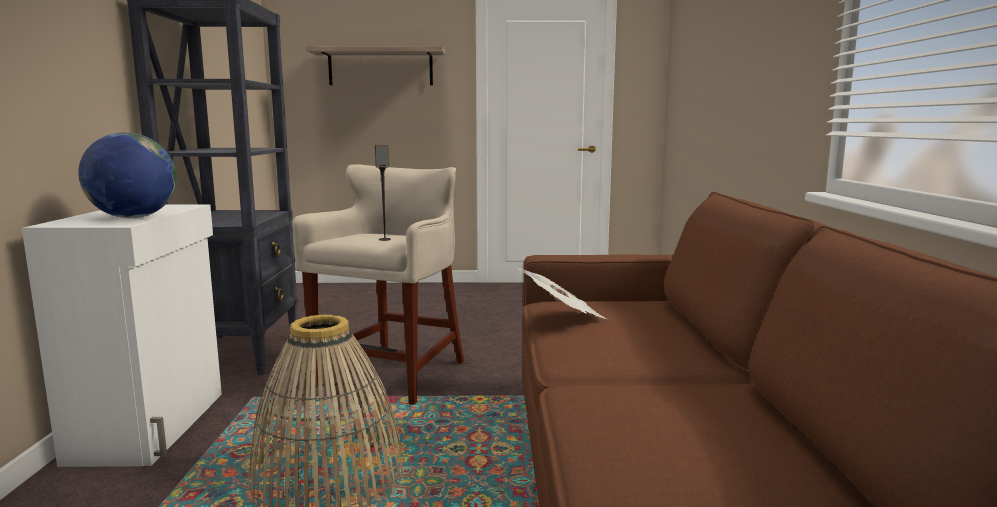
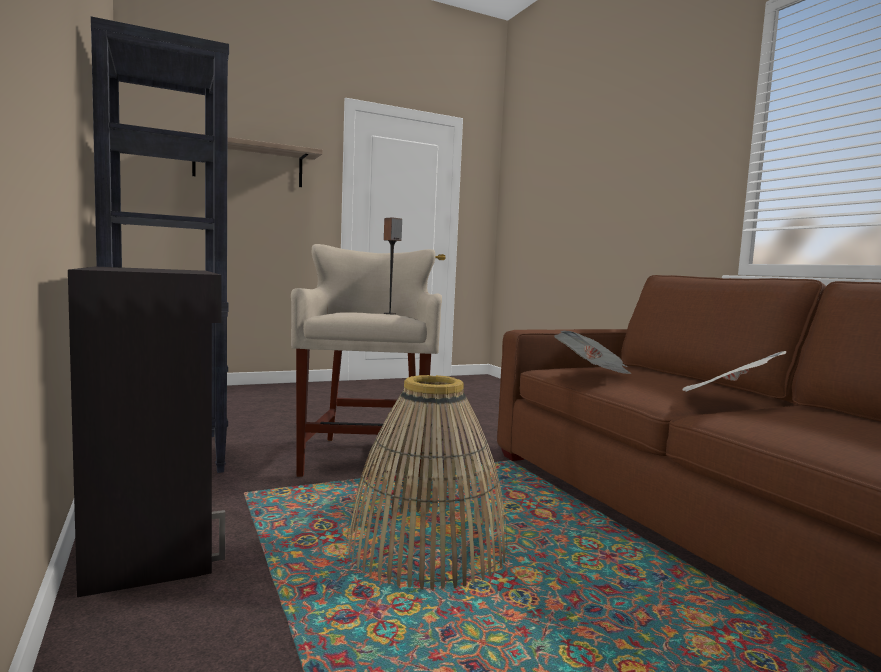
camera: 25 degrees left, 5 degrees down
(133, 217) = (178, 271): globe -> none
(152, 425) = (154, 535): white cabinet -> black cabinet
(645, 366) = (726, 397): none -> newspaper

